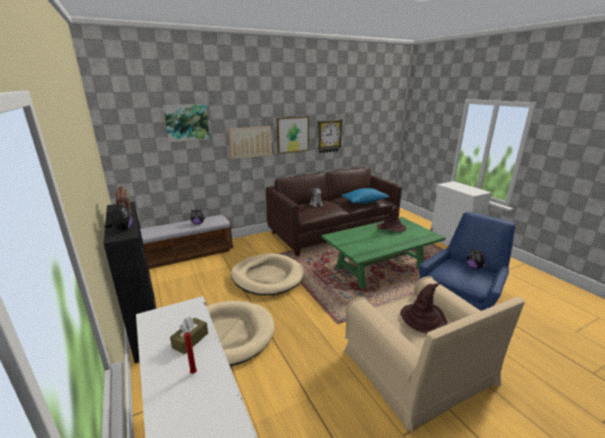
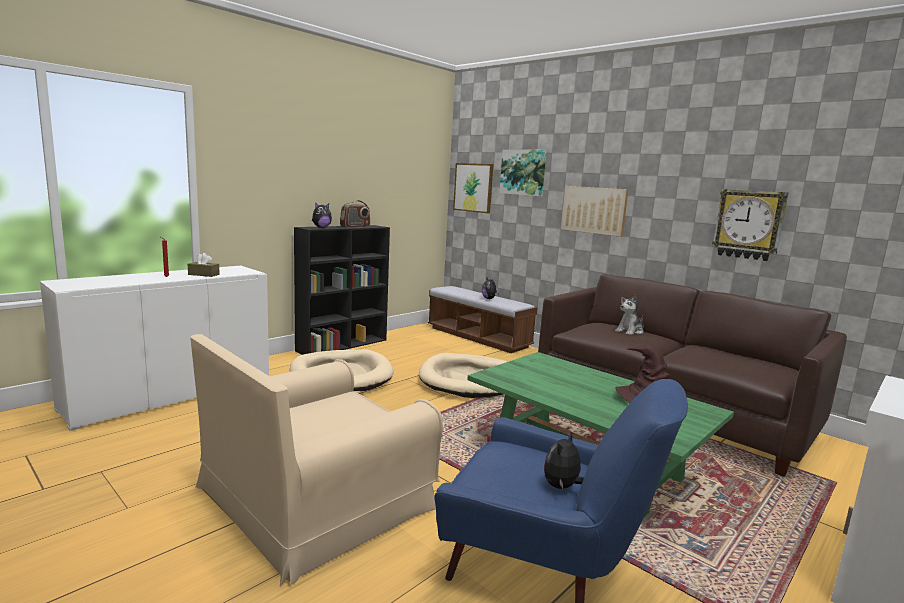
camera: 70 degrees right, 10 degrees down
(292, 134) = (667, 209): picture -> picture (473, 187)
(364, 202) = (715, 362): blue pillow -> none
(423, 319) = (341, 426): brown hat -> none

